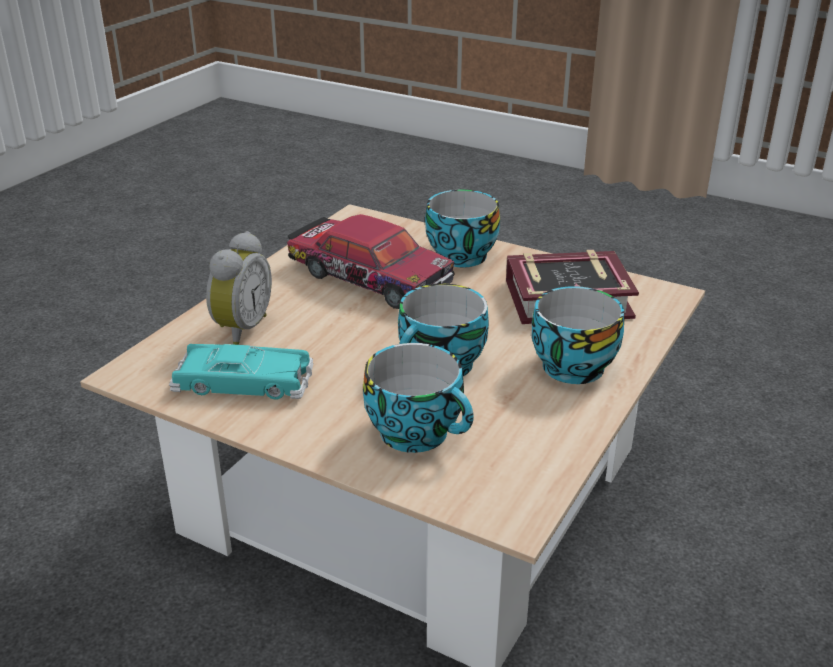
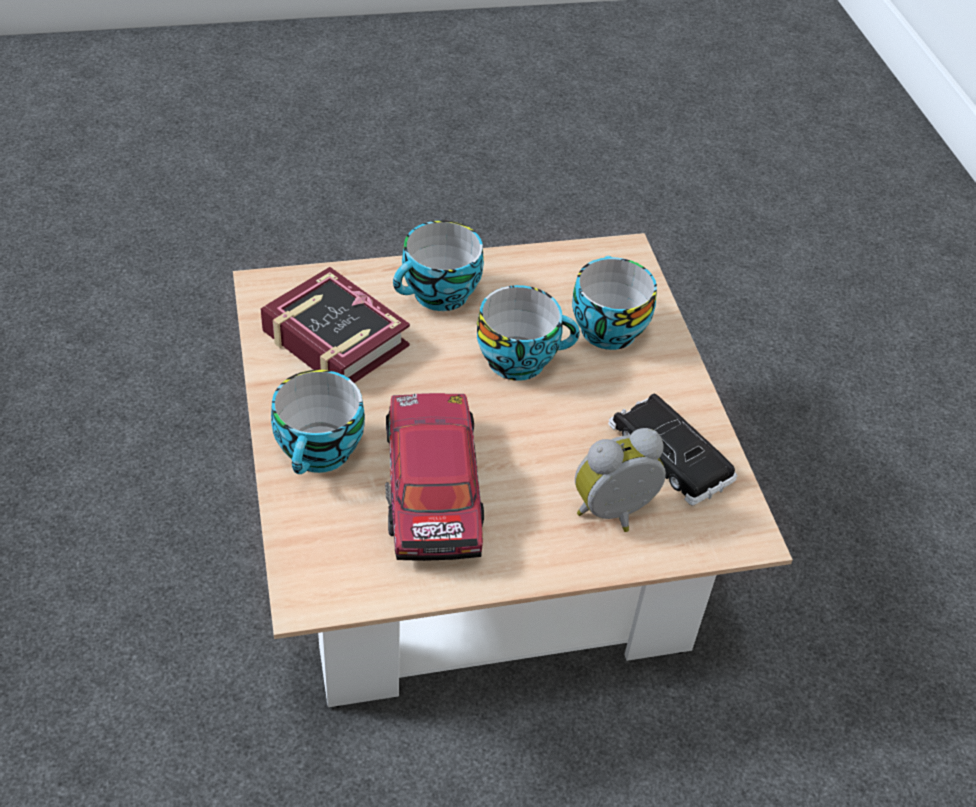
camera: 135 degrees left, 15 degrees up
(243, 382) = (670, 455): turquoise toy car -> black toy car

